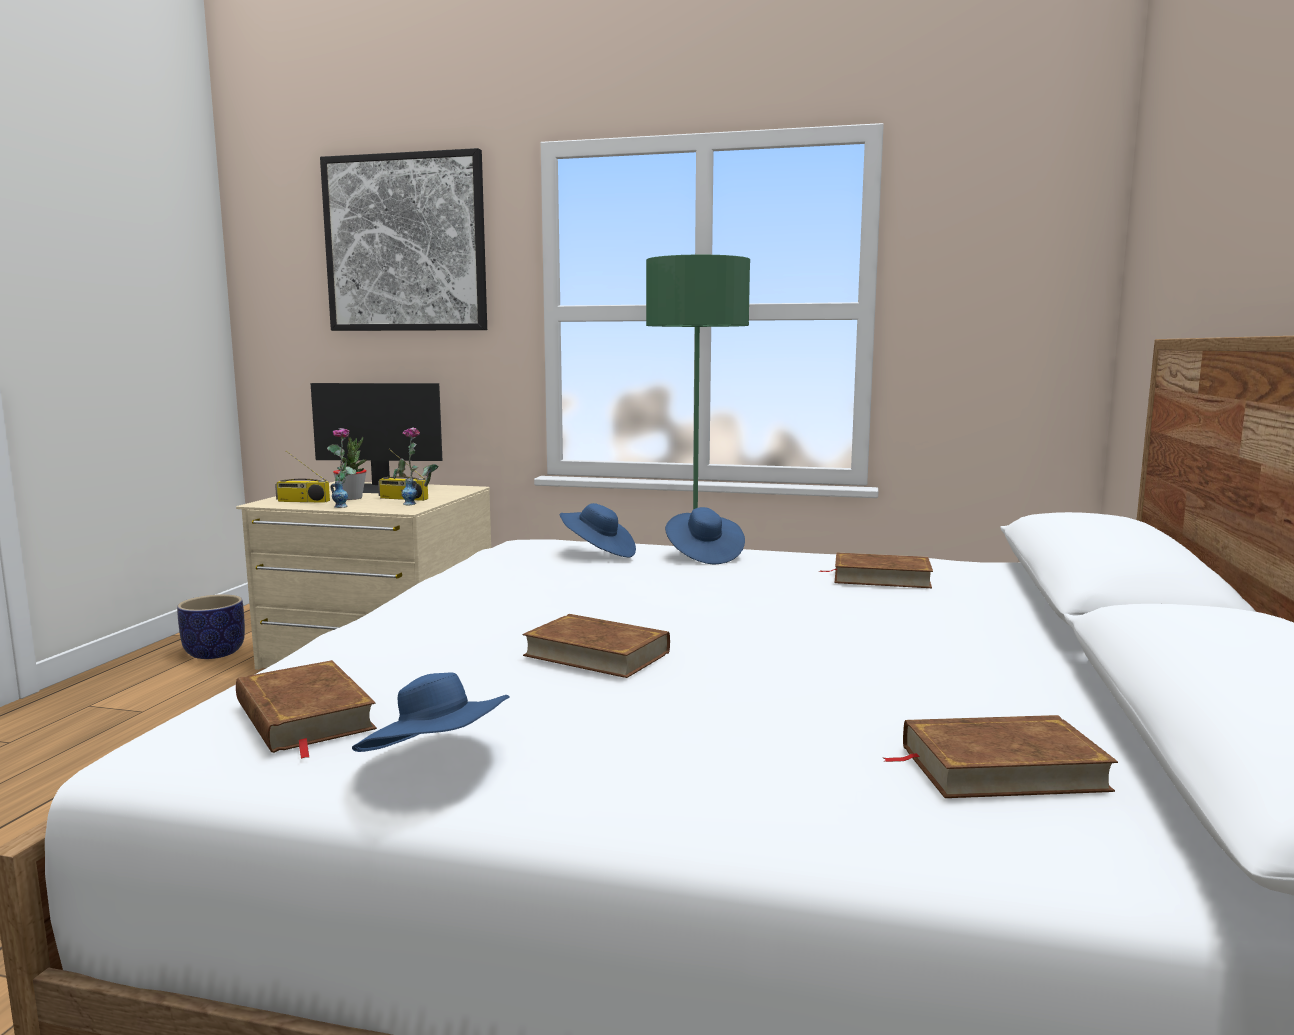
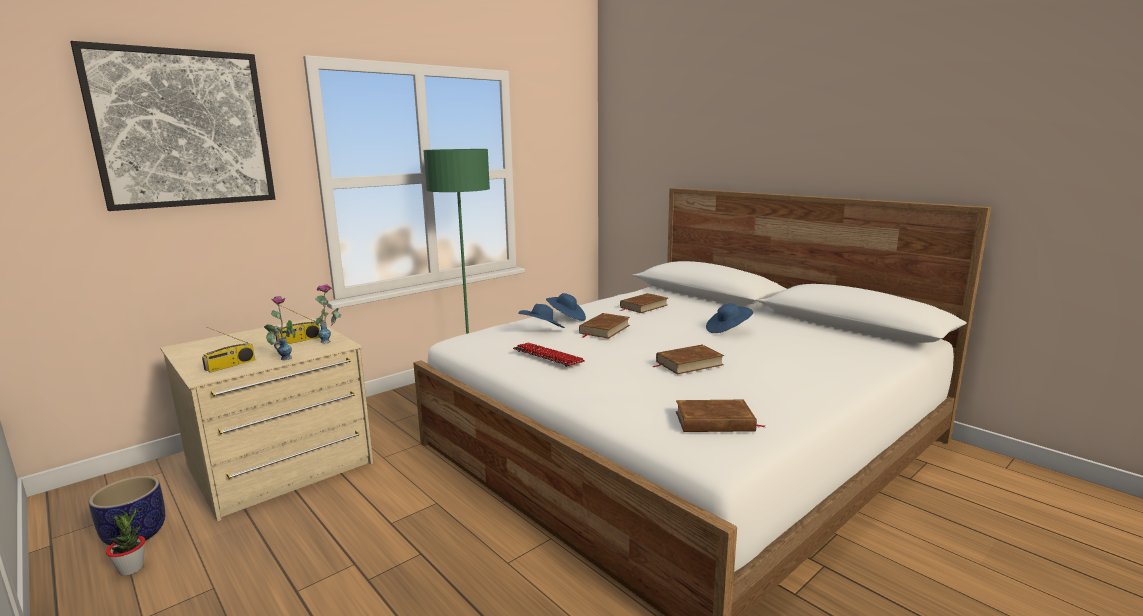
camera: 55 degrees left, 5 degrees up
(351, 498) = (258, 352): potted plant -> potted plant (131, 568)
(377, 489) = (241, 341): monitor -> none
(437, 763) = (785, 407): blue hat -> blue hat (728, 330)
(493, 577) = (547, 356): none -> keyboard
(1001, 767) = (839, 344): brown book -> brown book (604, 329)

